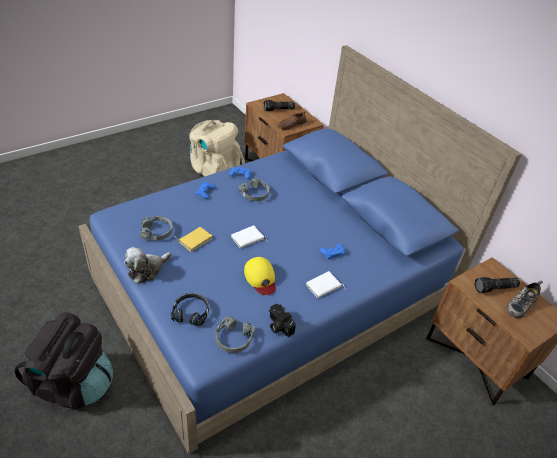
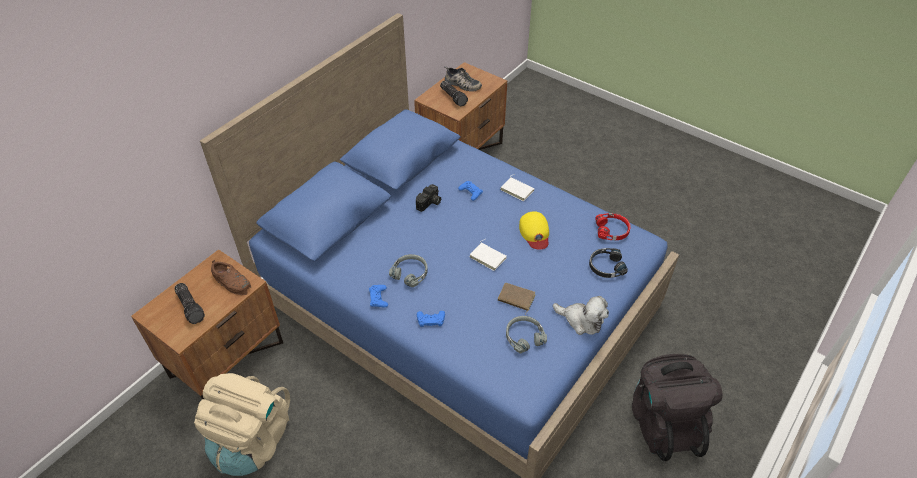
camera: 105 degrees left, 5 degrees up
(195, 239) = (515, 299): yellow book -> brown book
(233, 339) = (612, 230): grey headphones -> red headphones
(260, 278) = (534, 232): yellow cap -> yellow cap turned 120 degrees clockwise
(278, 325) = (579, 207): camera -> camera (429, 203)

